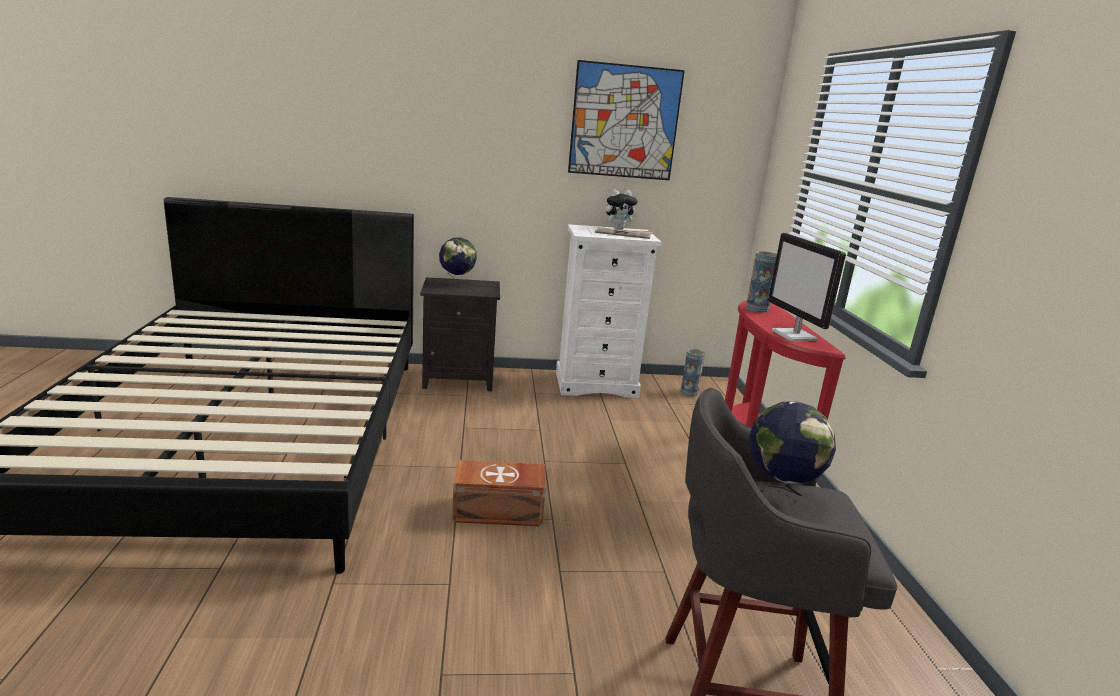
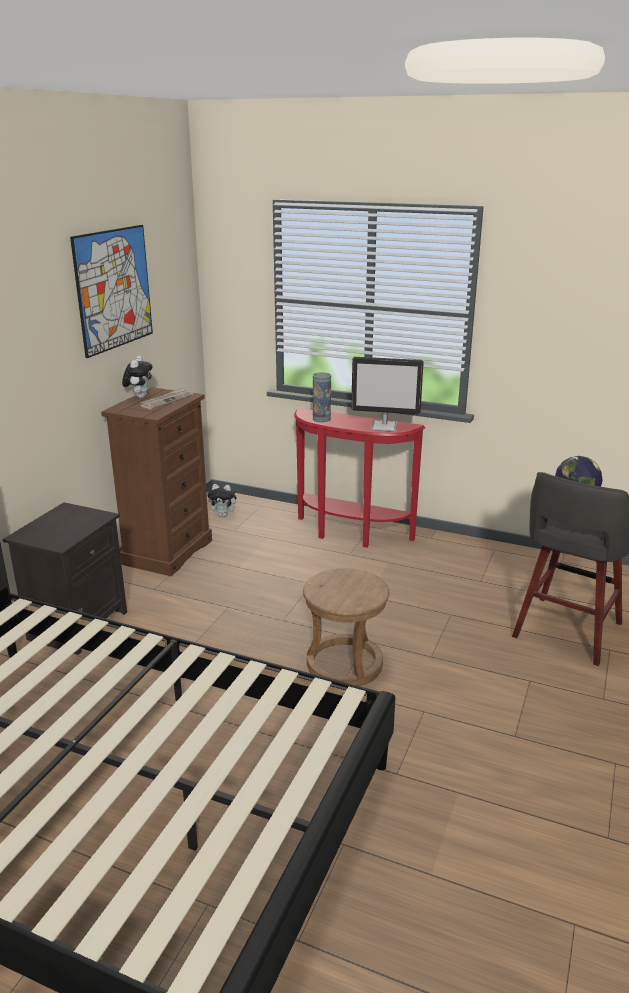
camera: 60 degrees left, 5 degrees up
(457, 284) = (51, 526): globe -> none
(499, 512) = (345, 664): brown storage box -> brown stool
(596, 384) = (167, 551): white dresser -> brown dresser
(689, 393) = (224, 515): vase -> plush toy

